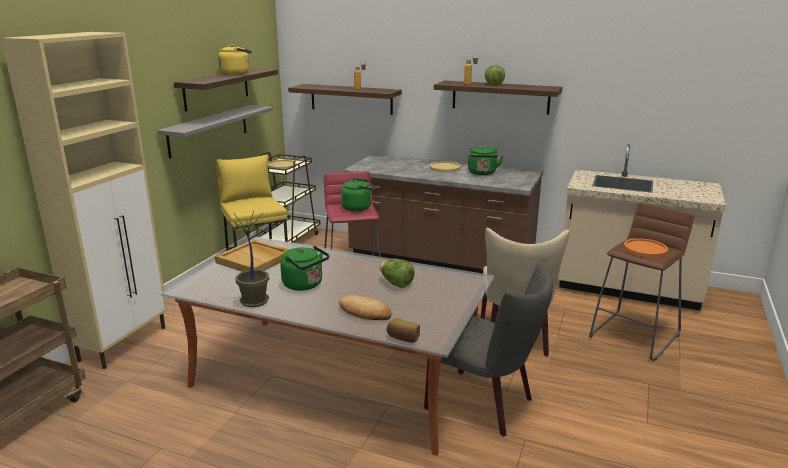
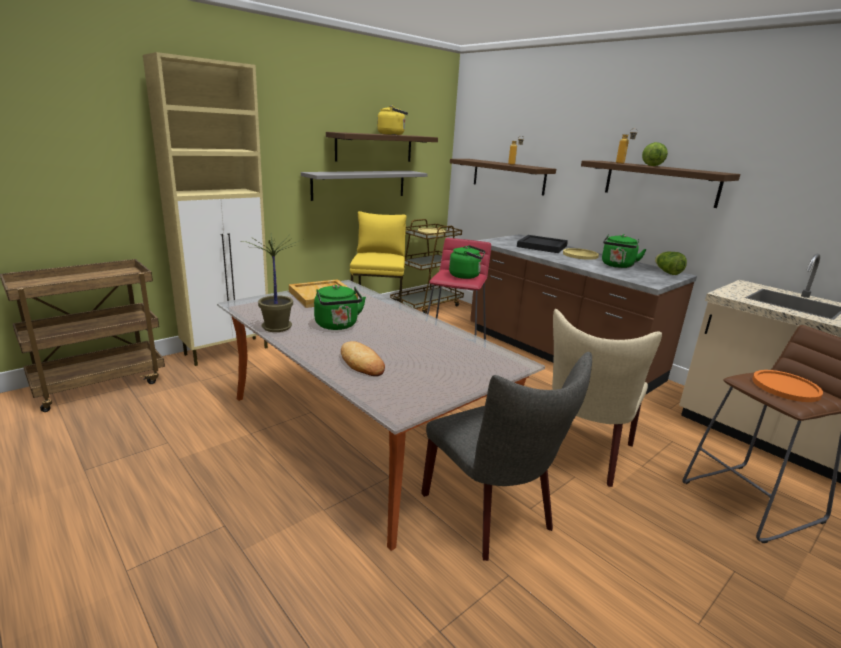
camera: 25 degrees right, 0 degrees up
(396, 283) = (425, 346): lettuce -> lettuce (667, 272)
(403, 338) = (368, 399): bread -> none
(406, 164) = (541, 246): none -> black tray

